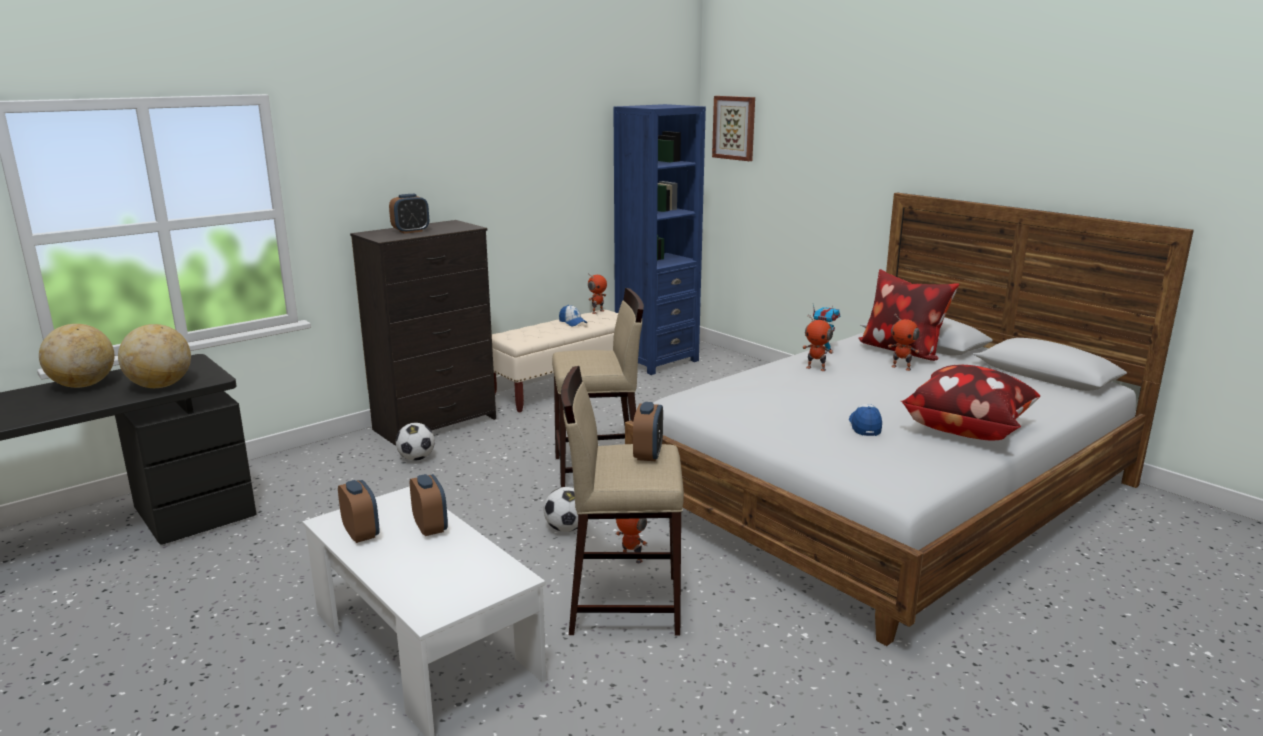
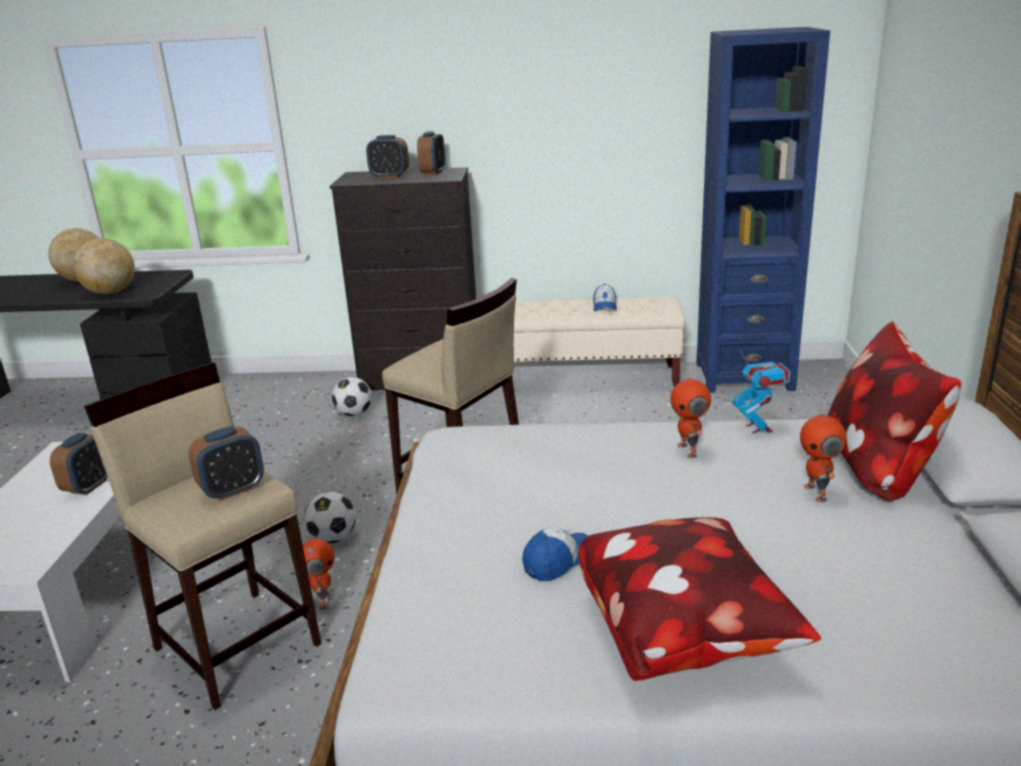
camera: 45 degrees right, 5 degrees up
(361, 533) = (51, 470): alarm clock -> alarm clock (433, 173)
(597, 311) = (657, 298): toy robot -> none
(734, 128) = (902, 63): picture -> none

